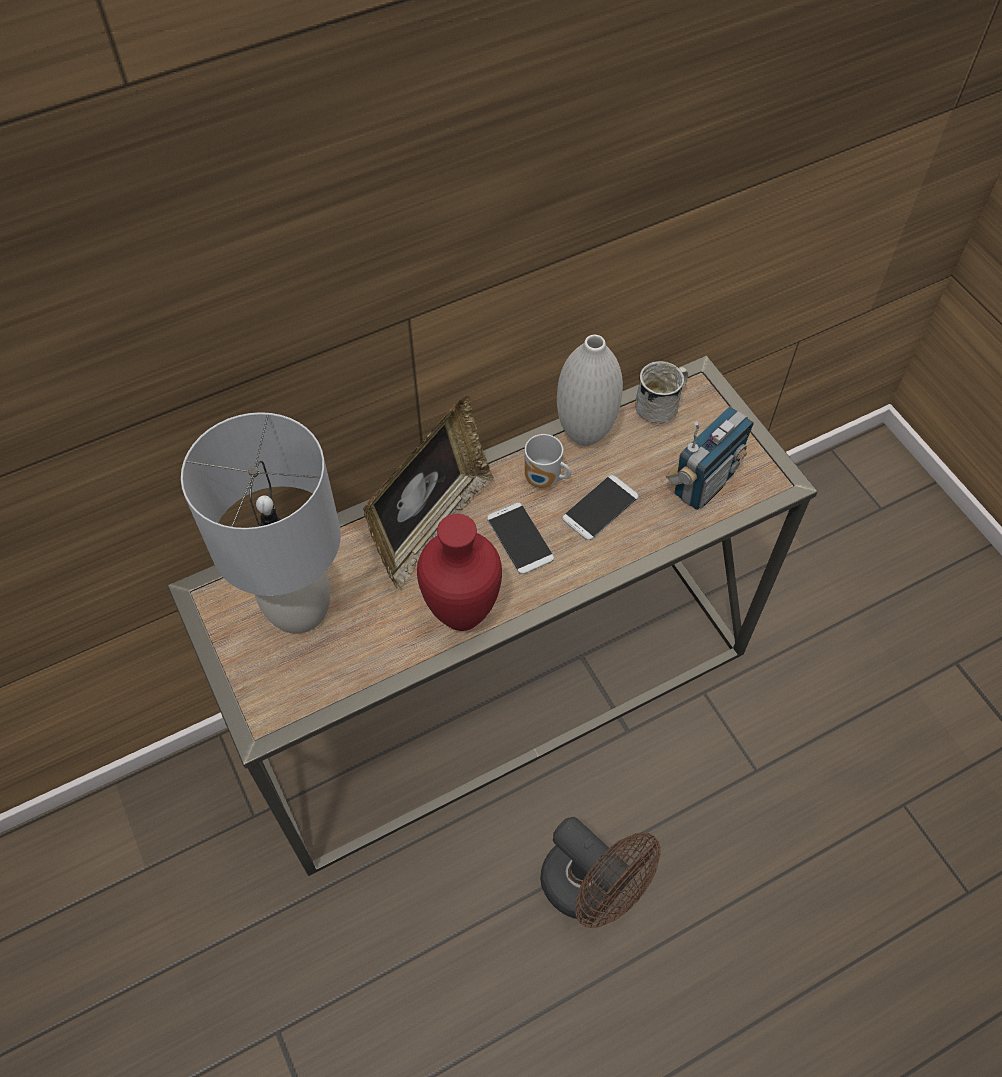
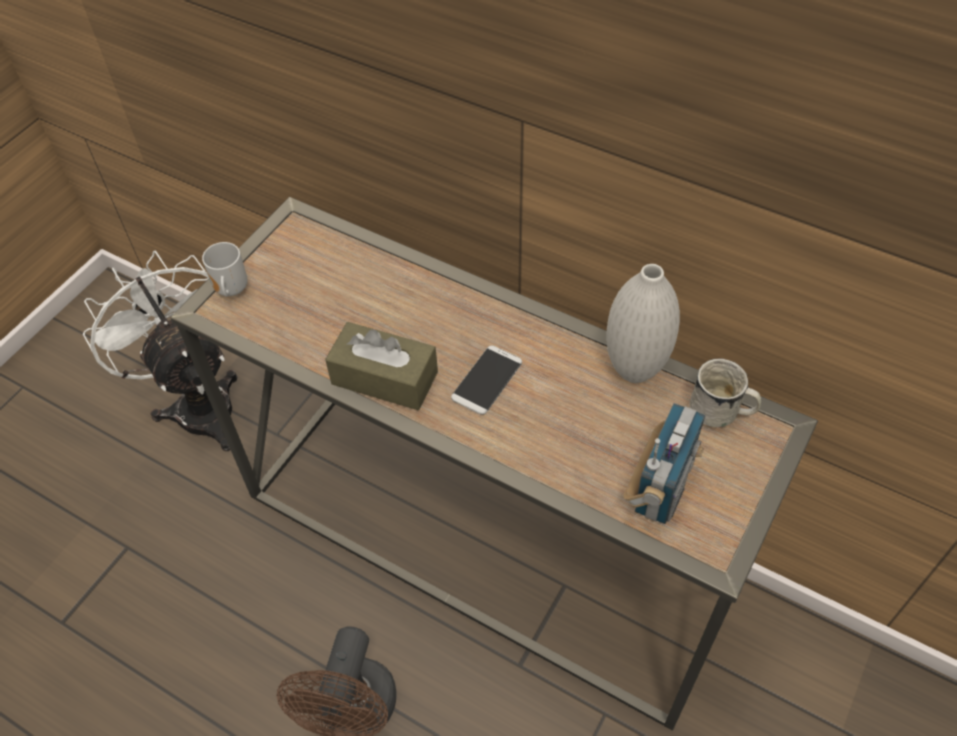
camera: 60 degrees right, 5 degrees down
(151, 876) = (198, 402): none -> white fan
(298, 607) = (320, 276): grey table lamp -> none
(431, 526) = (452, 315): picture frame -> none
(462, 612) = (384, 378): red vase -> brown tissue box
(544, 481) = (560, 367): mug -> mug (230, 291)
(600, 508) = (565, 422): phone -> none
(702, 483) = (659, 490): radio -> radio turned 75 degrees counterclockwise

